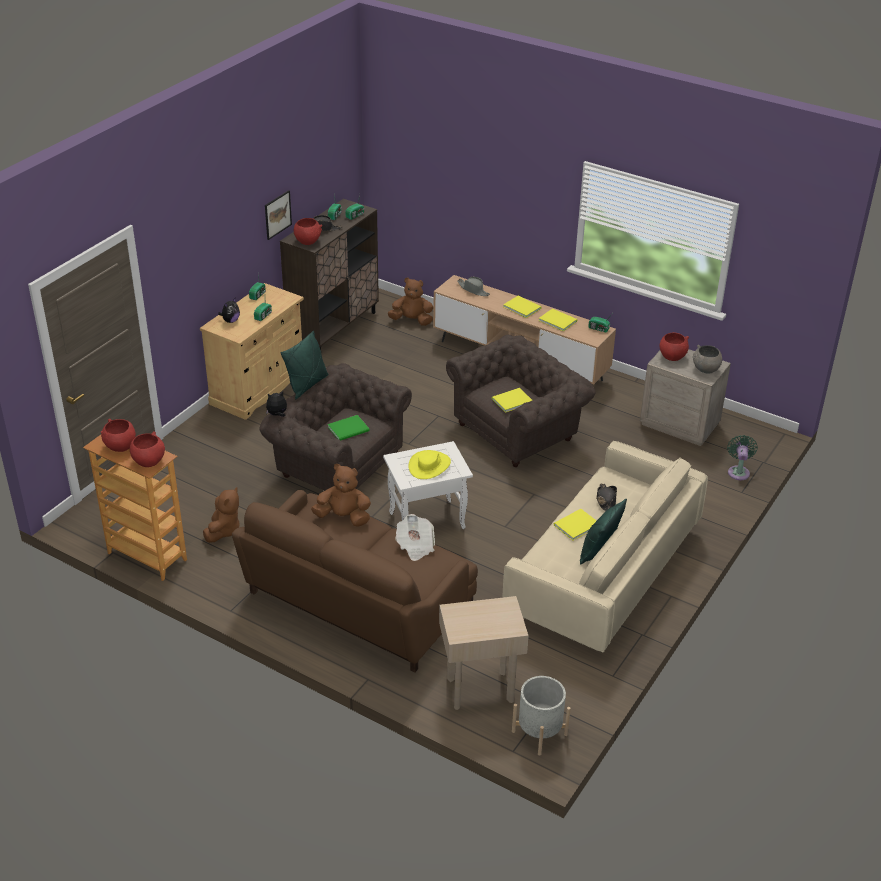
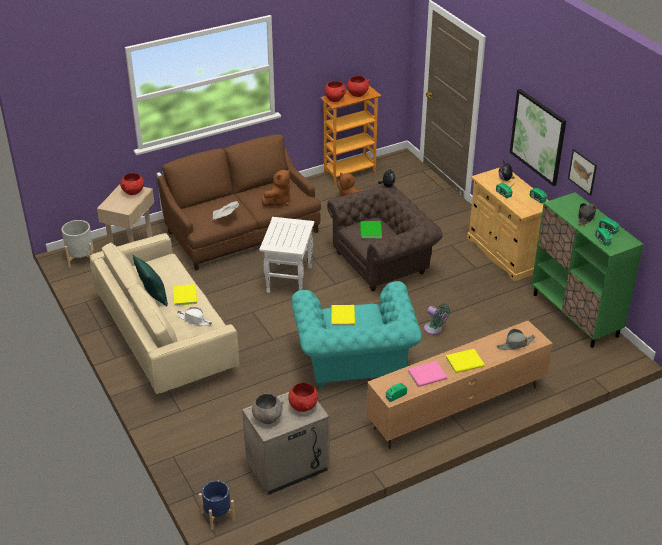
camera: 120 degrees right, 0 degrees up
(226, 245) = (538, 136): none -> picture
(307, 385) = (414, 206): green pillow -> none
(308, 241) = (565, 204): red bowl -> red bowl (133, 192)
(334, 328) = (575, 315): brown cabinet -> green cabinet
(412, 320) = (565, 365): brown plush toy -> none
(429, 466) = (284, 235): yellow hat -> none
(518, 430) = (354, 363): brown armchair -> turquoise armchair
(557, 320) = (428, 375): yellow book -> pink book
(606, 501) = (194, 320): black hat -> white hat
(738, 471) = (197, 470): green fan -> green fan (435, 329)
(766, 440) = (218, 516): none -> blue planter

